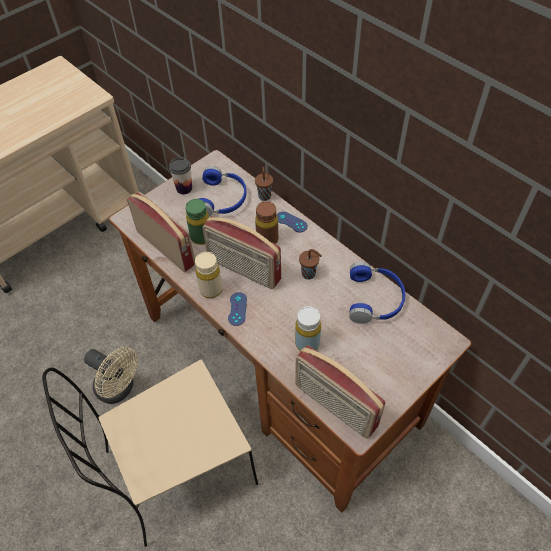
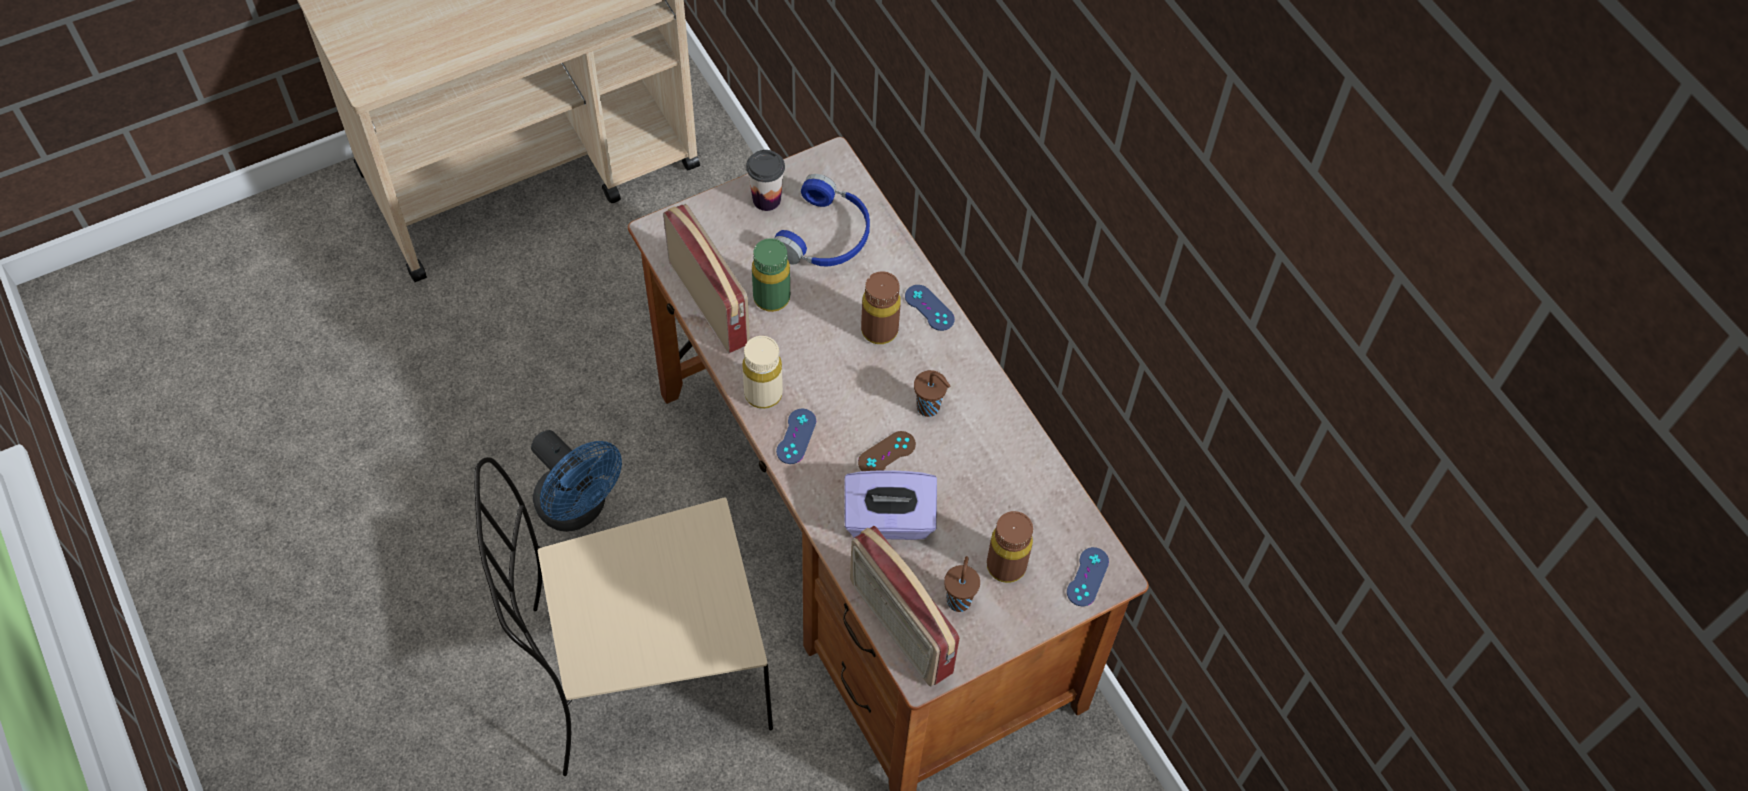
camera: 10 degrees right, 5 degrees up
(119, 389) = (578, 509): beige fan -> blue fan
(243, 270) = (824, 373): radio -> none
(264, 196) = (899, 247): brown cup -> brown cup (959, 599)
(293, 305) = (886, 453): none -> brown game controller
(307, 343) = (889, 521): yellow bottle -> purple tissue box
(375, 299) = (1022, 477): blue headphones -> none
(385, 352) = (1006, 566): none -> brown bottle
(434, 346) = (1087, 577): none -> blue game controller

